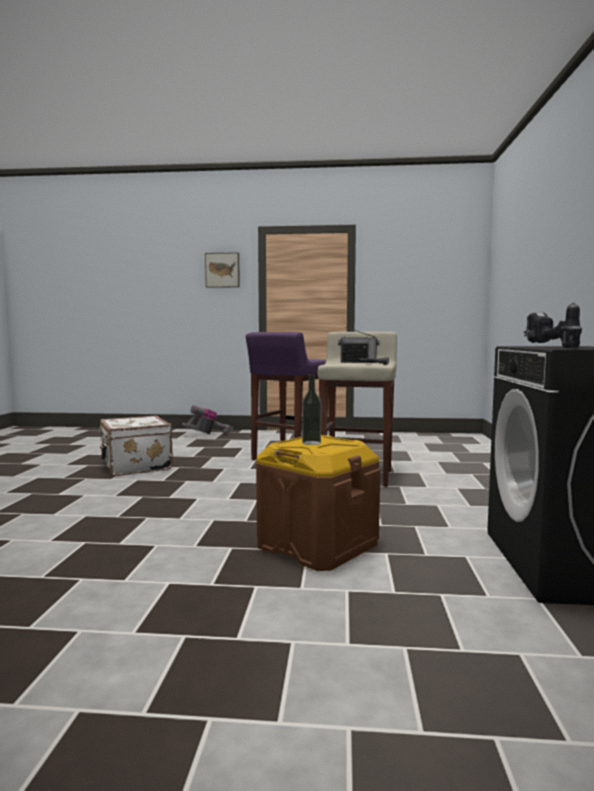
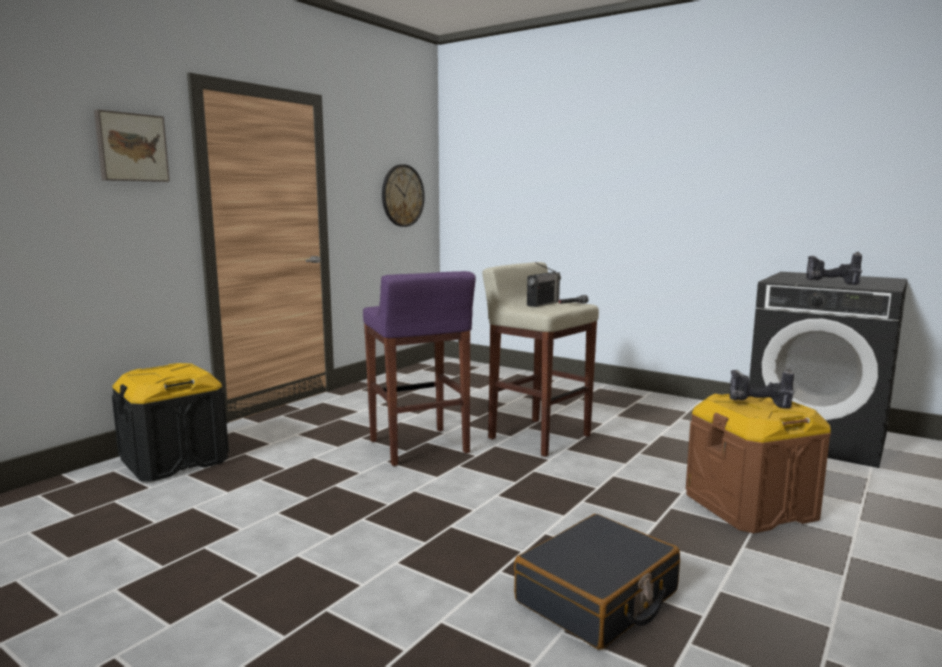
camera: 60 degrees left, 5 degrees up
(125, 518) = (597, 597): none -> black suitcase
(135, 466) = (304, 552): white suitcase -> none
(208, 434) = (174, 461): vacuum cleaner -> black storage box
(311, 443) = (757, 405): bottle -> power drill
(437, 292) = (402, 195): none -> wall clock

